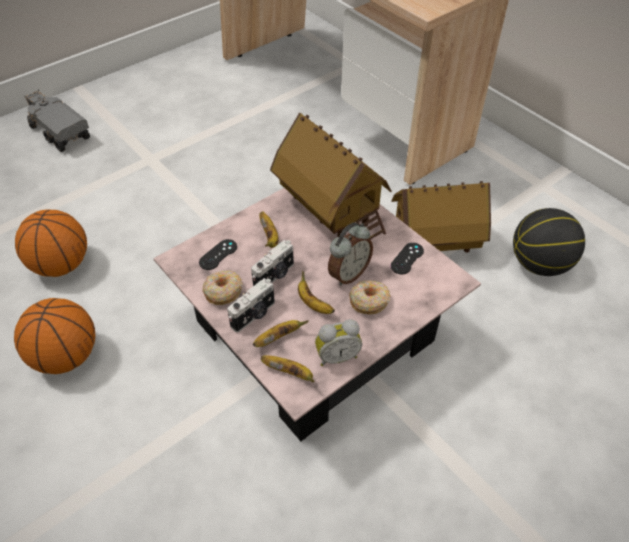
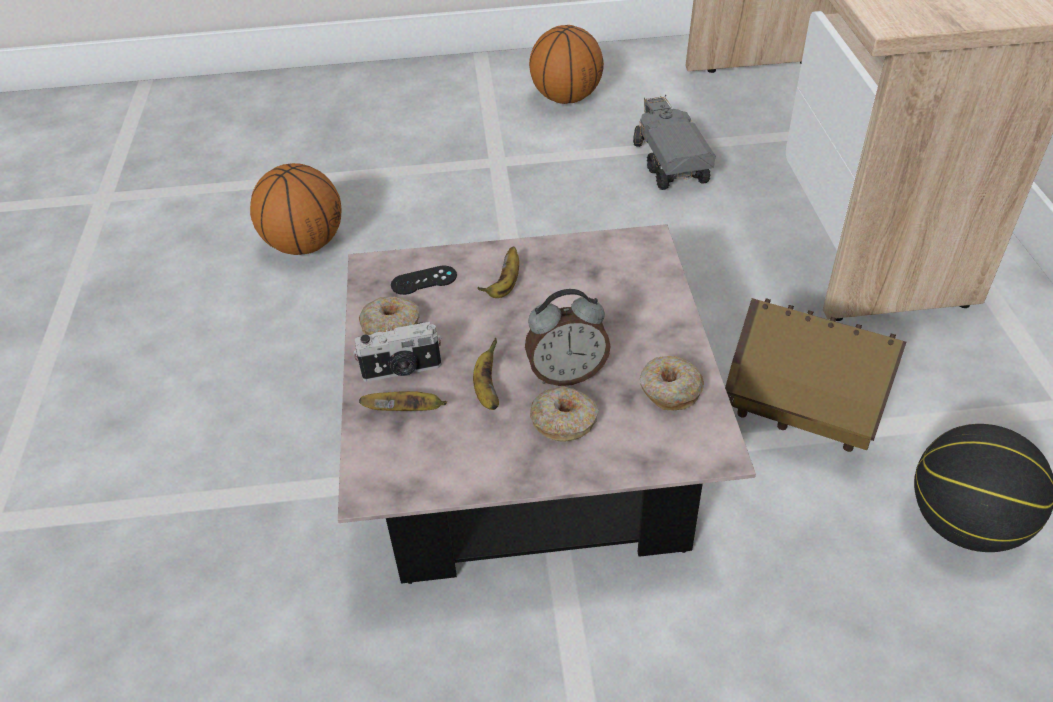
camera: 35 degrees right, 5 degrees down
(59, 133) = (419, 98): toy truck -> toy truck (669, 163)
(66, 356) = (230, 347): basketball -> basketball (566, 98)
(275, 276) = (469, 335): camera -> none
(290, 373) = (382, 460): banana -> none
(330, 211) = (614, 285): toy house -> none
(337, 356) = (458, 469): alarm clock -> none
(407, 258) = (669, 390): black game controller -> donut

